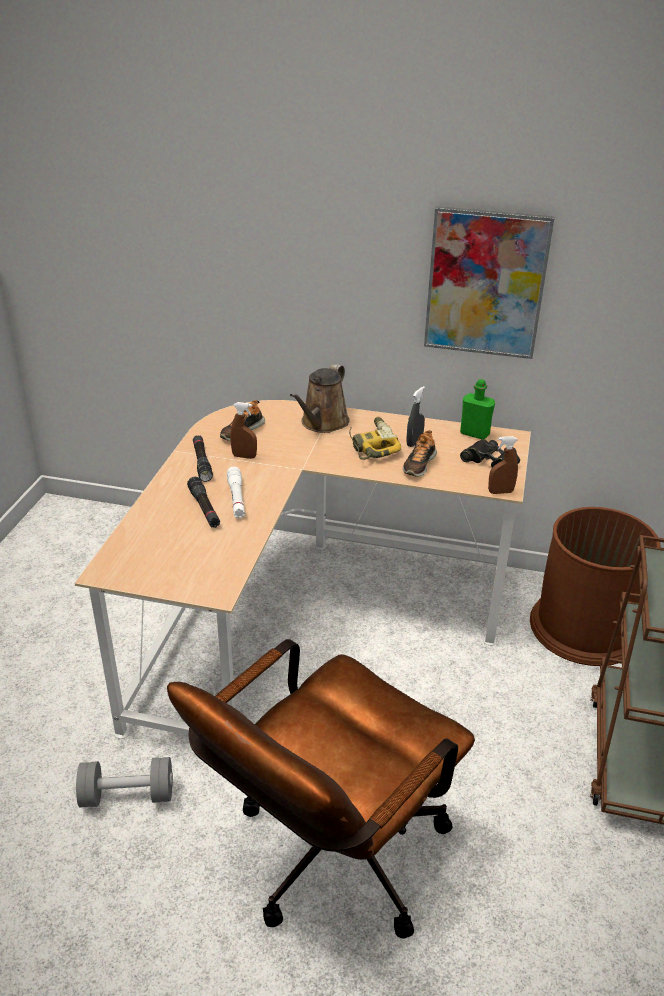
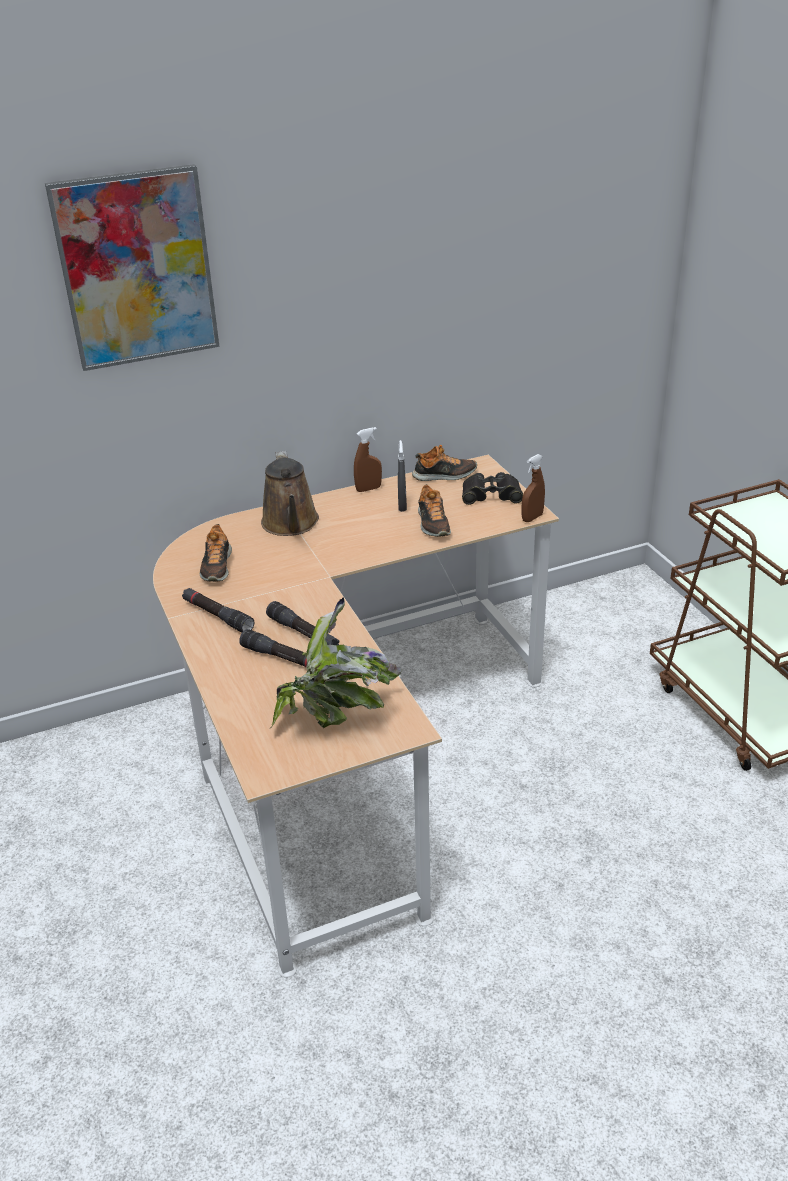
camera: 35 degrees left, 0 degrees up
(127, 795) = (363, 1022): grey dumbbell -> none
(186, 561) = (335, 717): none -> potted plant
(236, 498) = (303, 634): white flashlight -> black flashlight
(244, 456) = (254, 590): brown spray bottle -> brown spray bottle (368, 489)
(328, 861) = (605, 950): brown office chair -> none
(371, 445) = (366, 525): power drill -> none
(474, 433) = (444, 475): green bottle -> shoe
(486, 283) = (421, 310): picture -> picture (136, 269)
(585, 627) = (595, 630): brown trash can -> none

